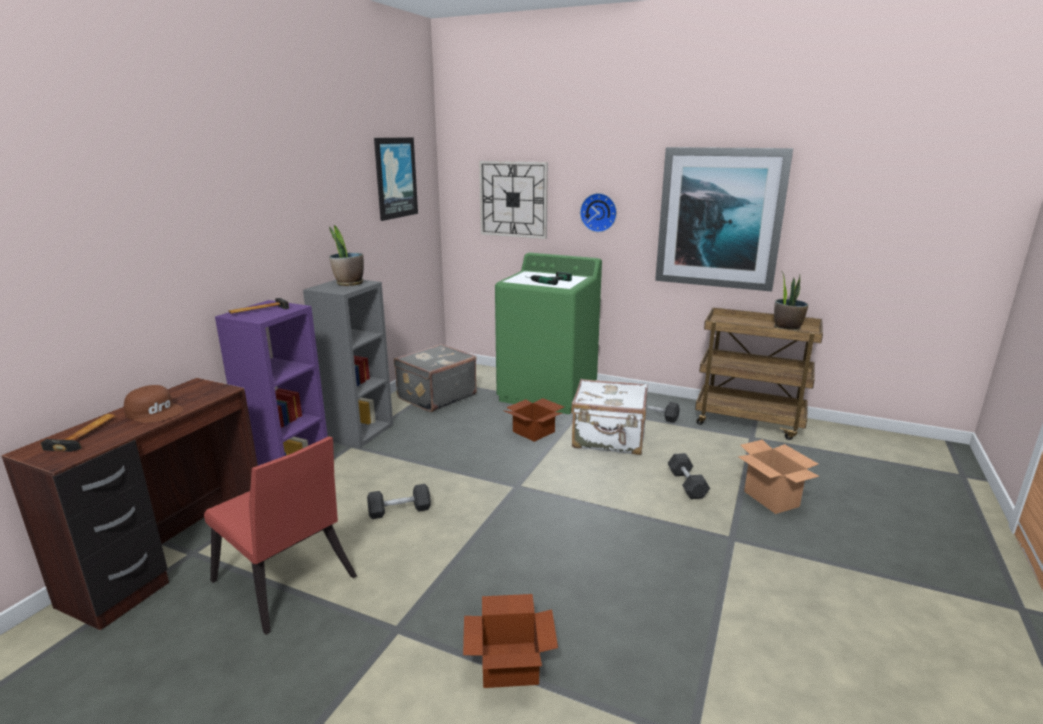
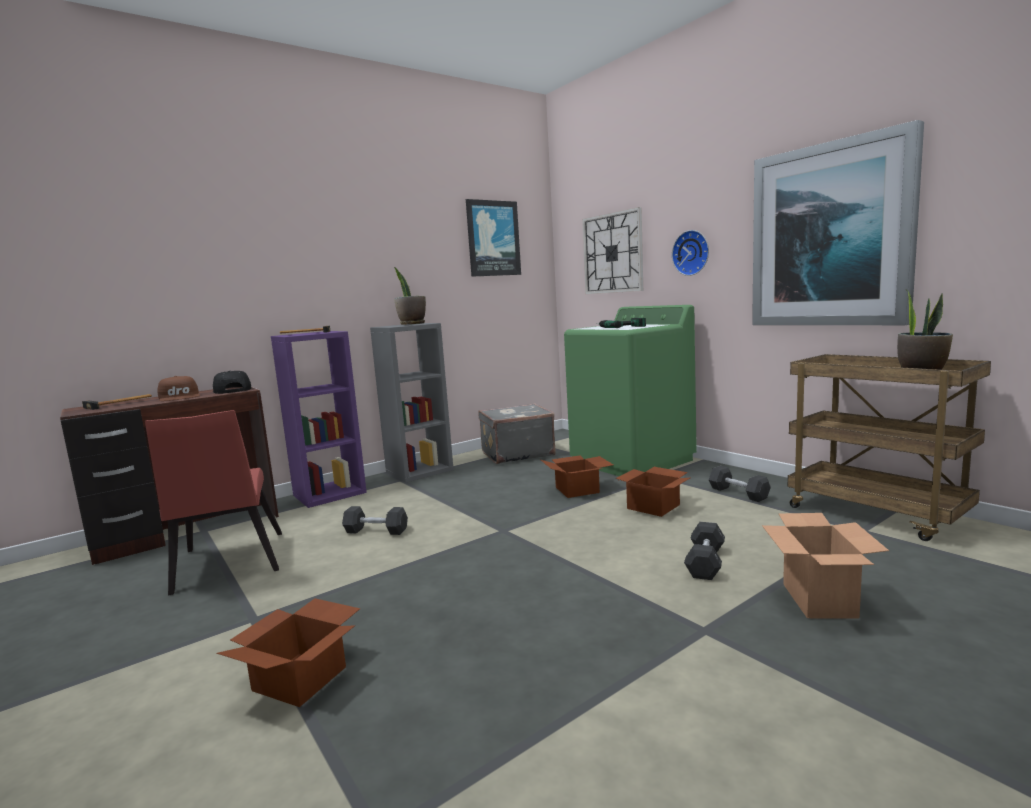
camera: 30 degrees right, 10 degrees down
(203, 391) = (231, 390): none -> black cap
(609, 439) = (654, 506): white suitcase -> cardboard box

